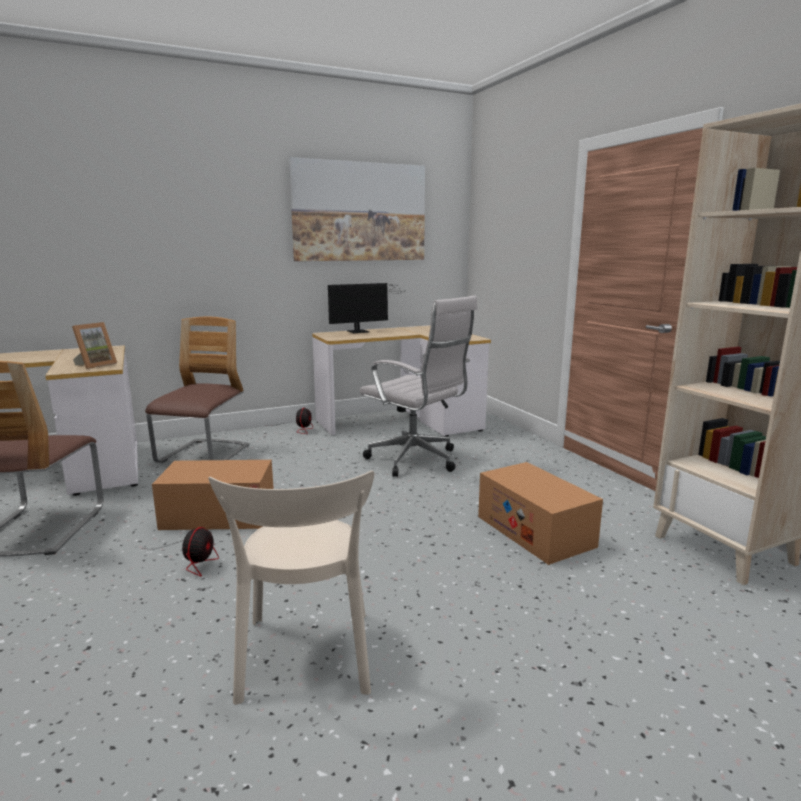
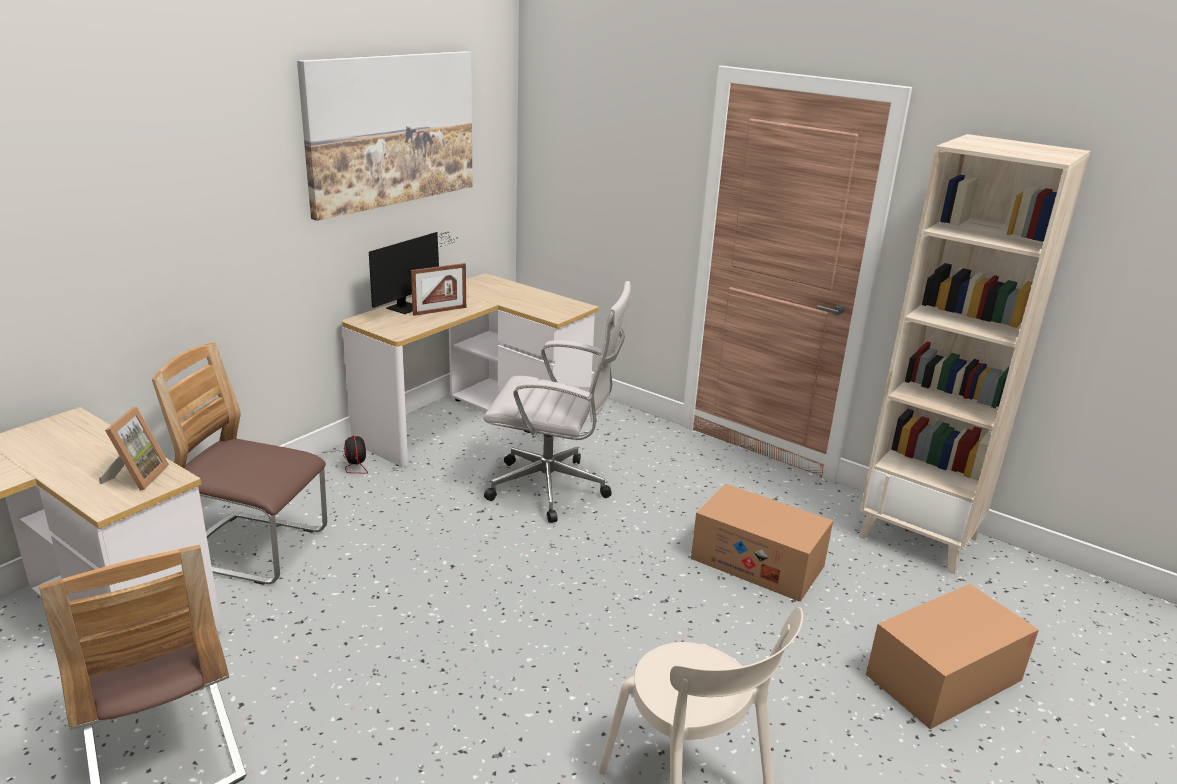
camera: 30 degrees left, 10 degrees up
(195, 559) = (443, 719): fan -> none
(204, 455) = (255, 549): chair -> chair turned 60 degrees counterclockwise
(219, 515) = (397, 645): cardboard box -> cardboard box (944, 677)
(377, 333) = (439, 311): none -> picture frame

